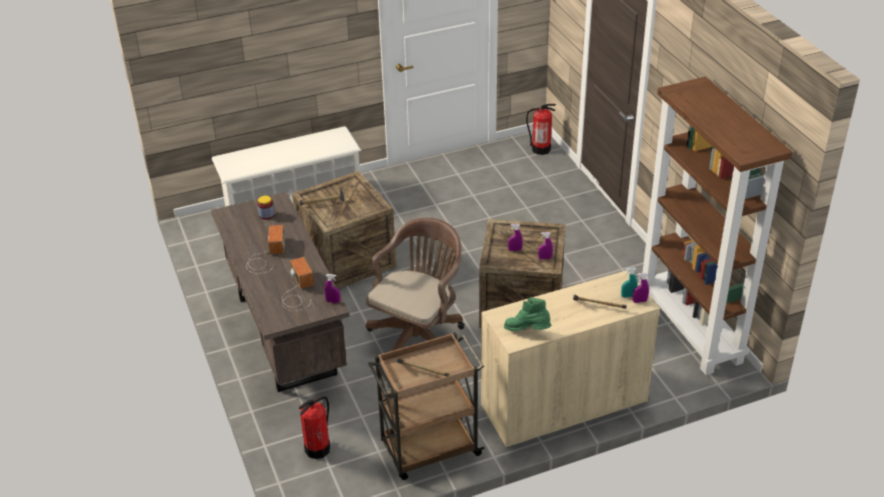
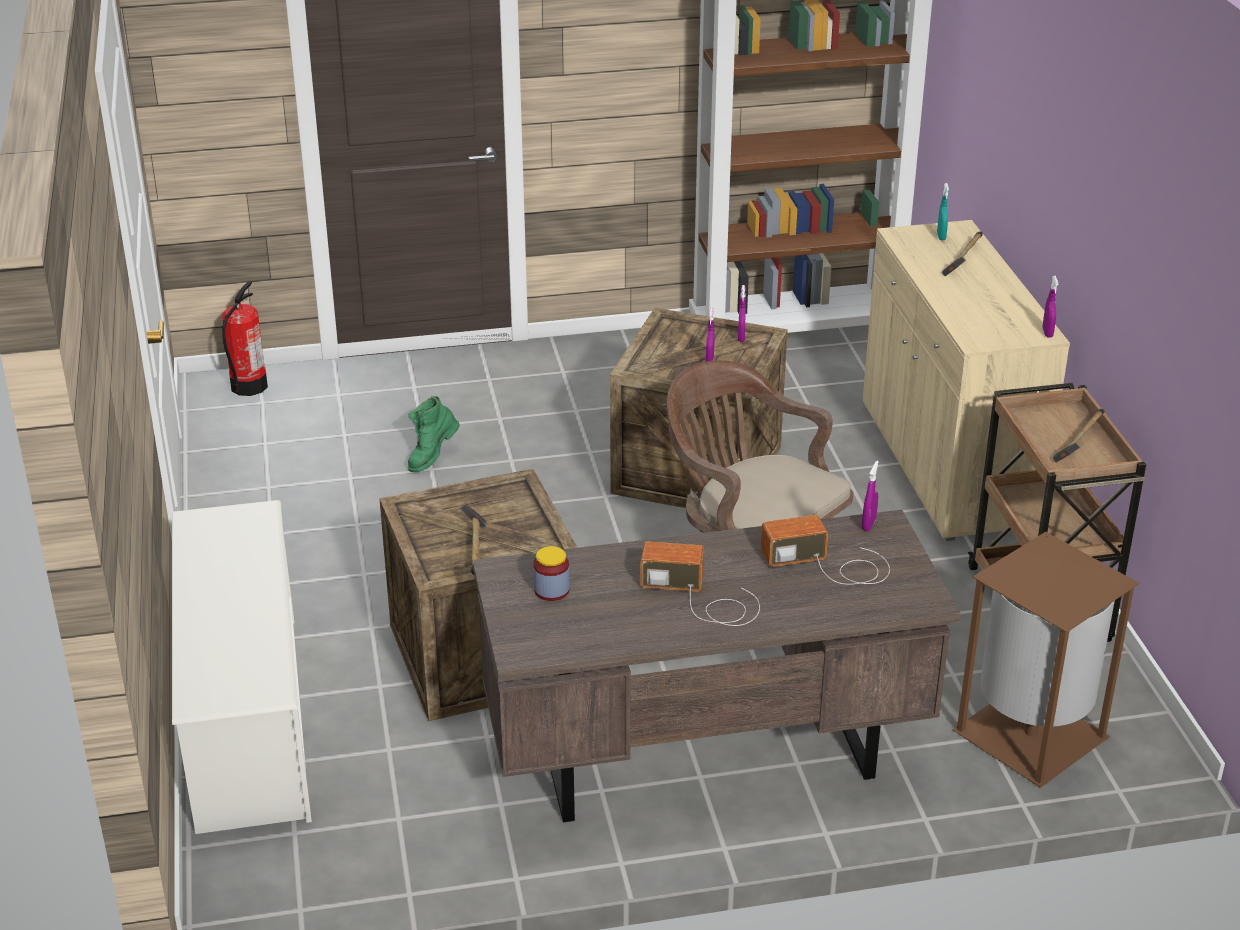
camera: 80 degrees left, 5 degrees down
(318, 449) = (1033, 734): fire extinguisher -> brown trash can
(527, 331) = (1018, 321): green boot -> green boot (432, 457)
(639, 301) = (954, 230): purple spray bottle -> purple spray bottle (1047, 333)

